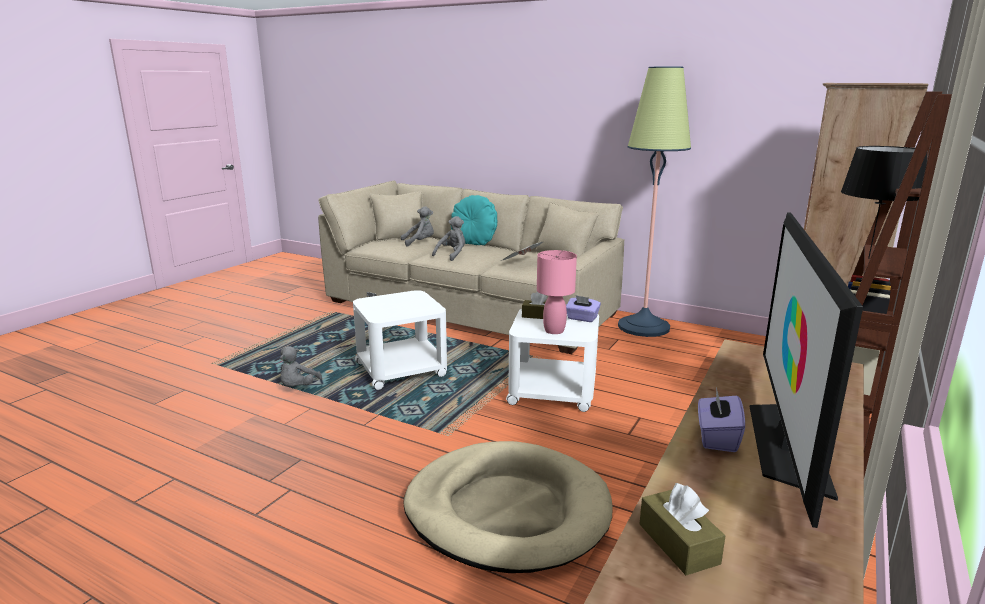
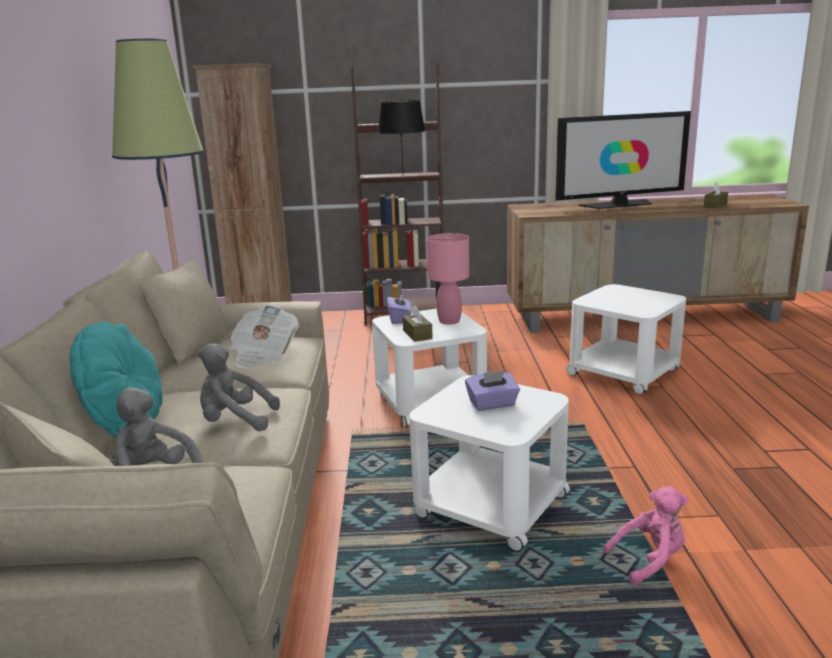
camera: 120 degrees left, 0 degrees up
(298, 387) = (649, 561): grey plush toy -> pink plush toy
(507, 511) = (624, 373): beige dog bed -> white side table
(717, 437) = (638, 209): purple tissue box -> purple tissue box (492, 404)

